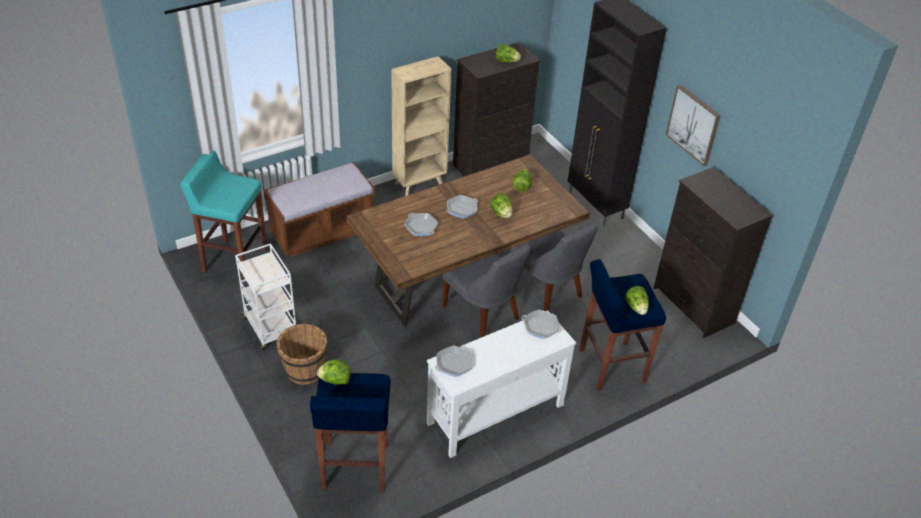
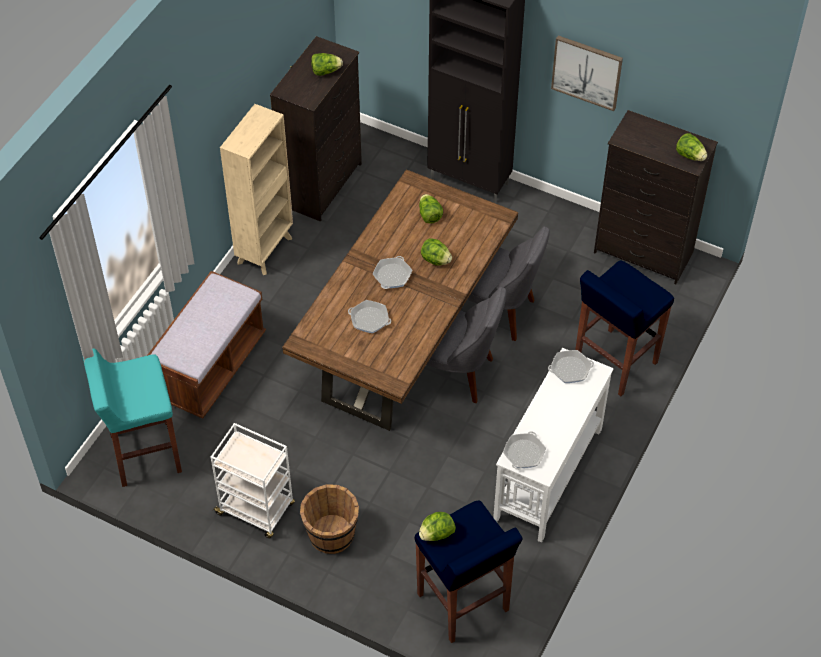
camera: 30 degrees left, 10 degrees up
(636, 307) = (643, 301): lettuce -> lettuce (690, 155)

